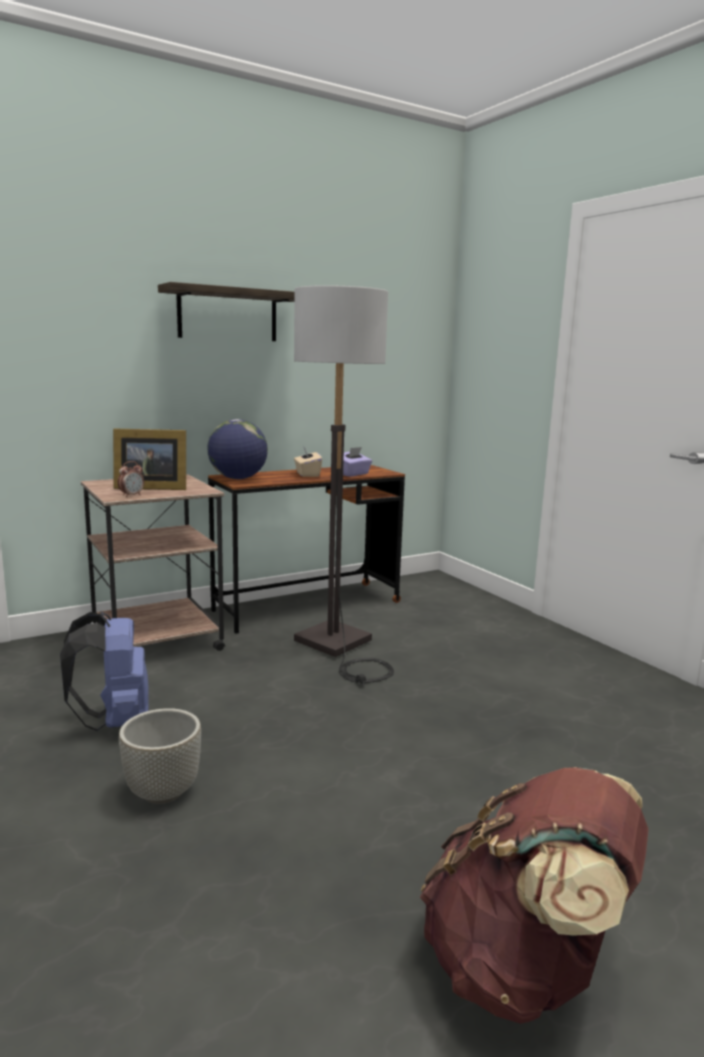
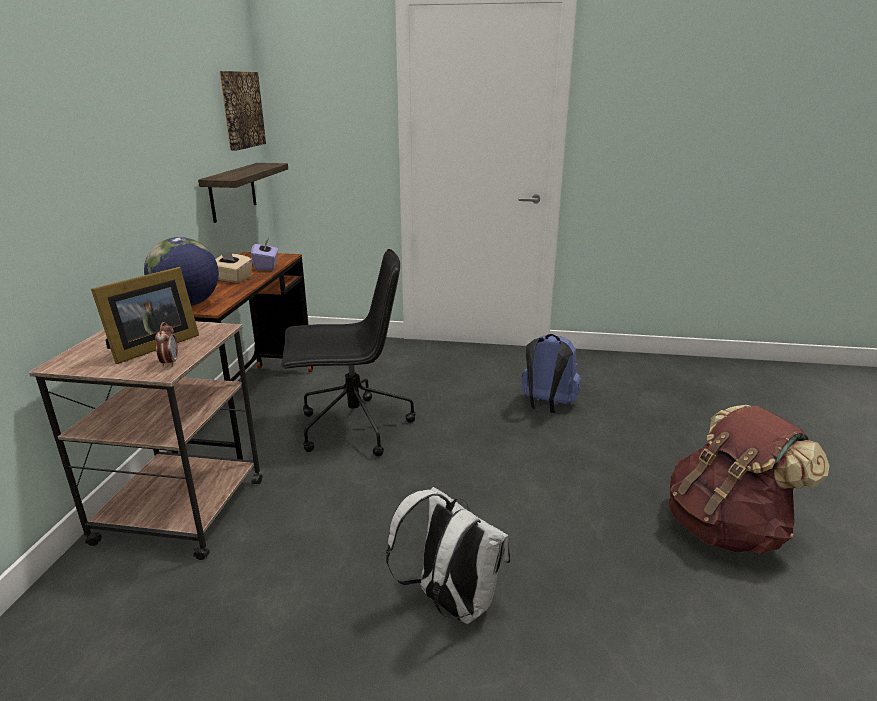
camera: 50 degrees left, 10 degrees up
(116, 722) = (308, 592): blue backpack -> blue backpack (546, 406)
(162, 791) = (450, 602): grey planter -> white backpack
(228, 314) = (109, 109): shelf -> shelf (232, 192)
(341, 650) = (349, 428): floor lamp -> black office chair
(413, 334) = (241, 110): none -> picture

